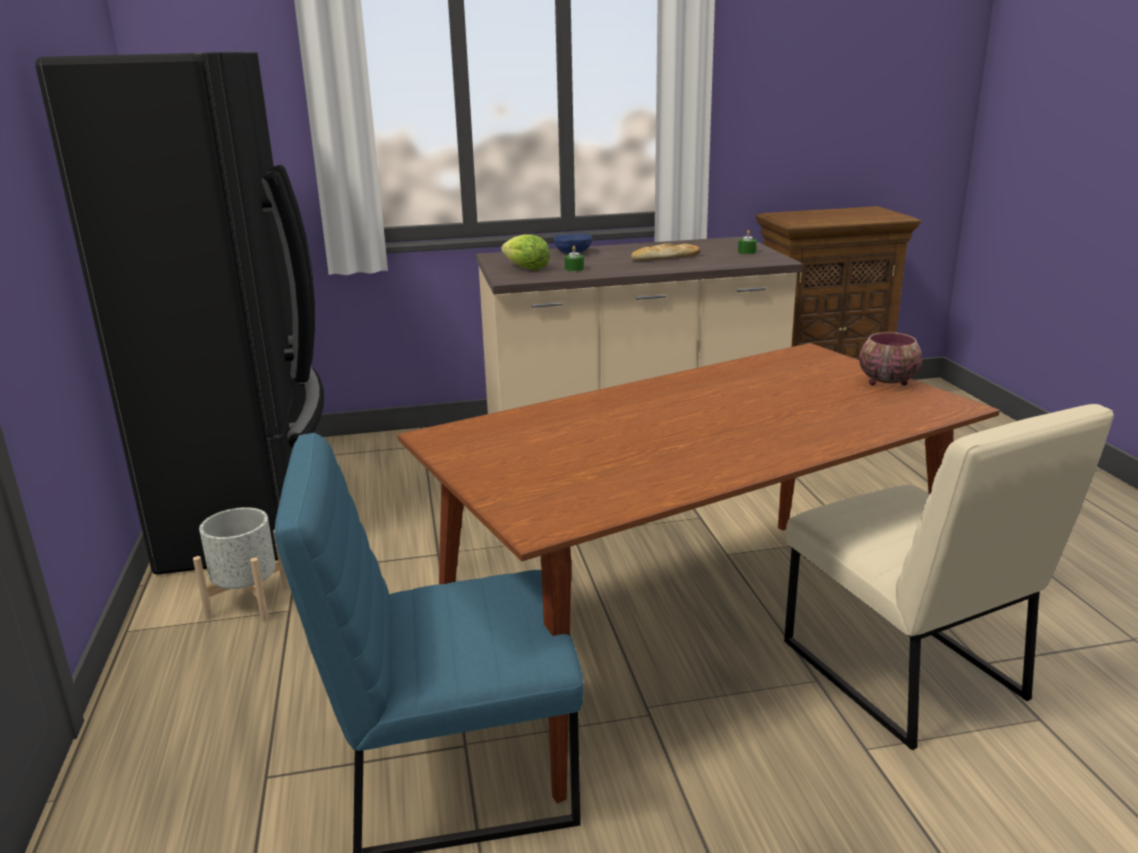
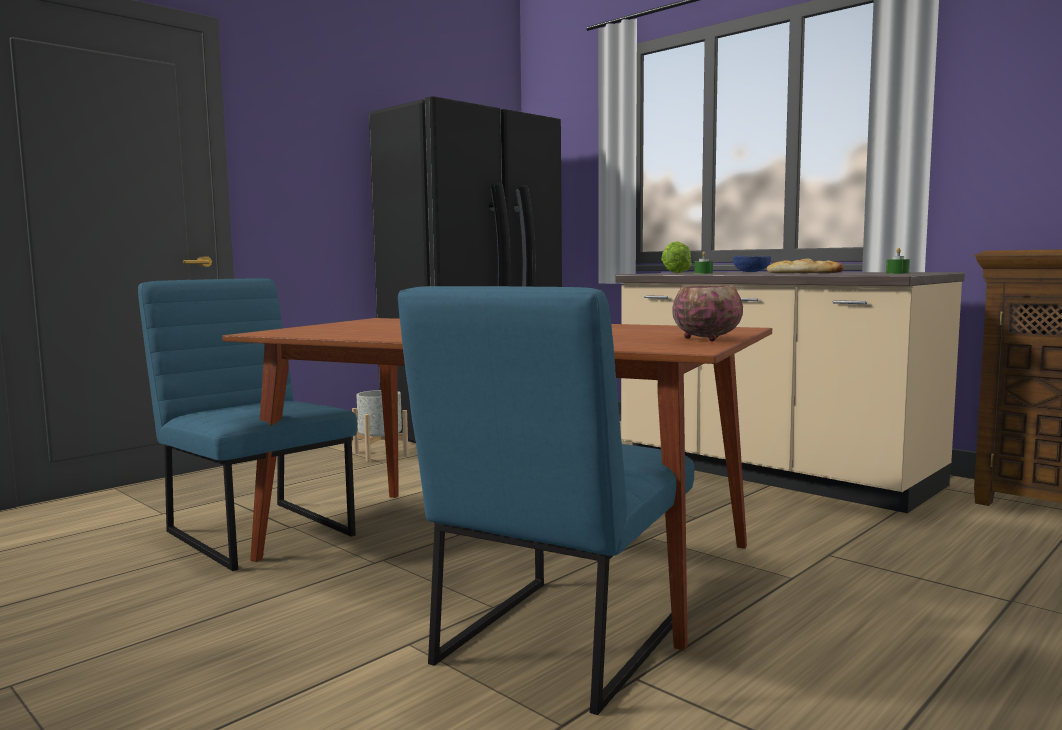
camera: 55 degrees right, 15 degrees down
(905, 673) = (557, 641): beige chair -> blue chair

